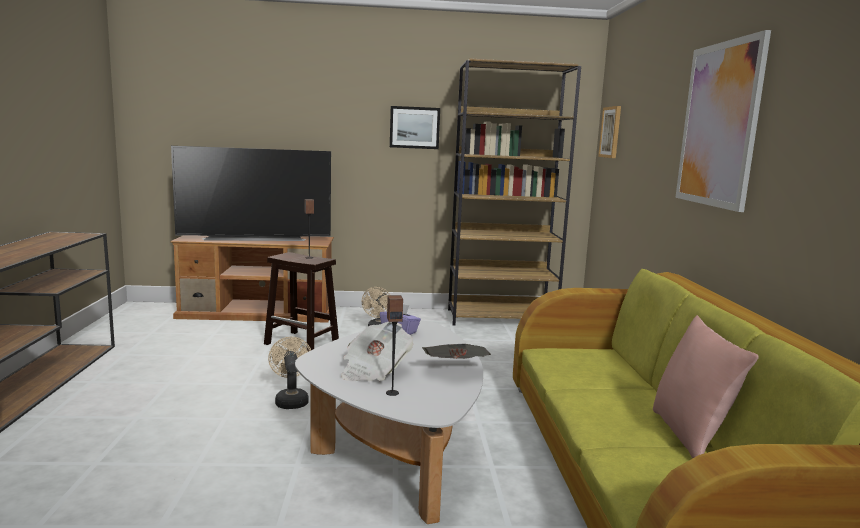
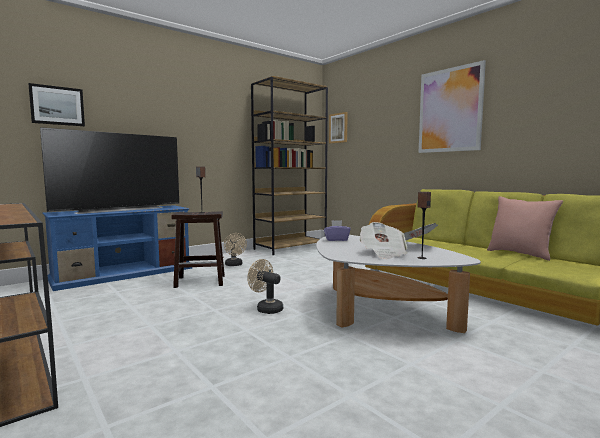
camera: 35 degrees left, 5 degrees down
(258, 313) = (125, 273): brown tv stand -> blue tv stand
(414, 127) = (224, 123): picture -> picture (57, 105)

